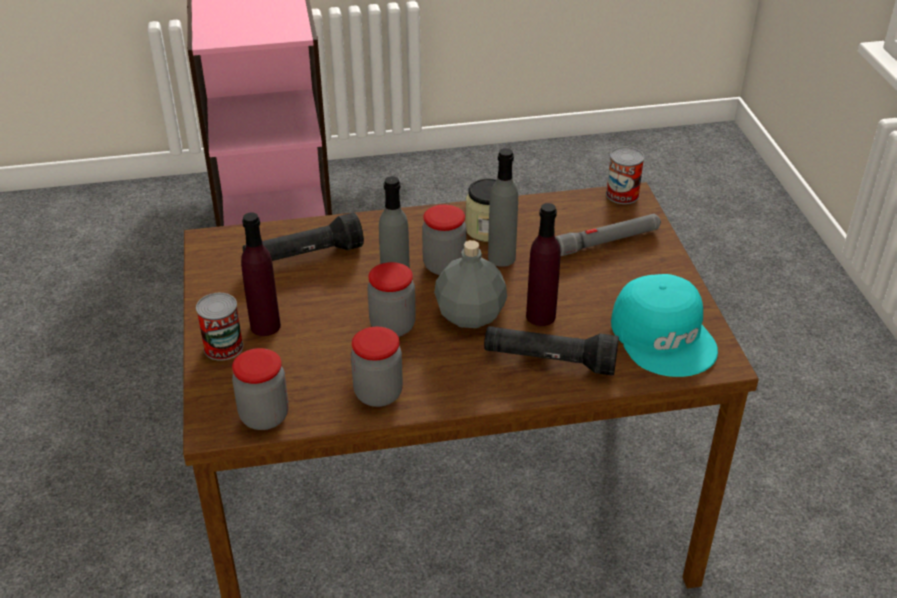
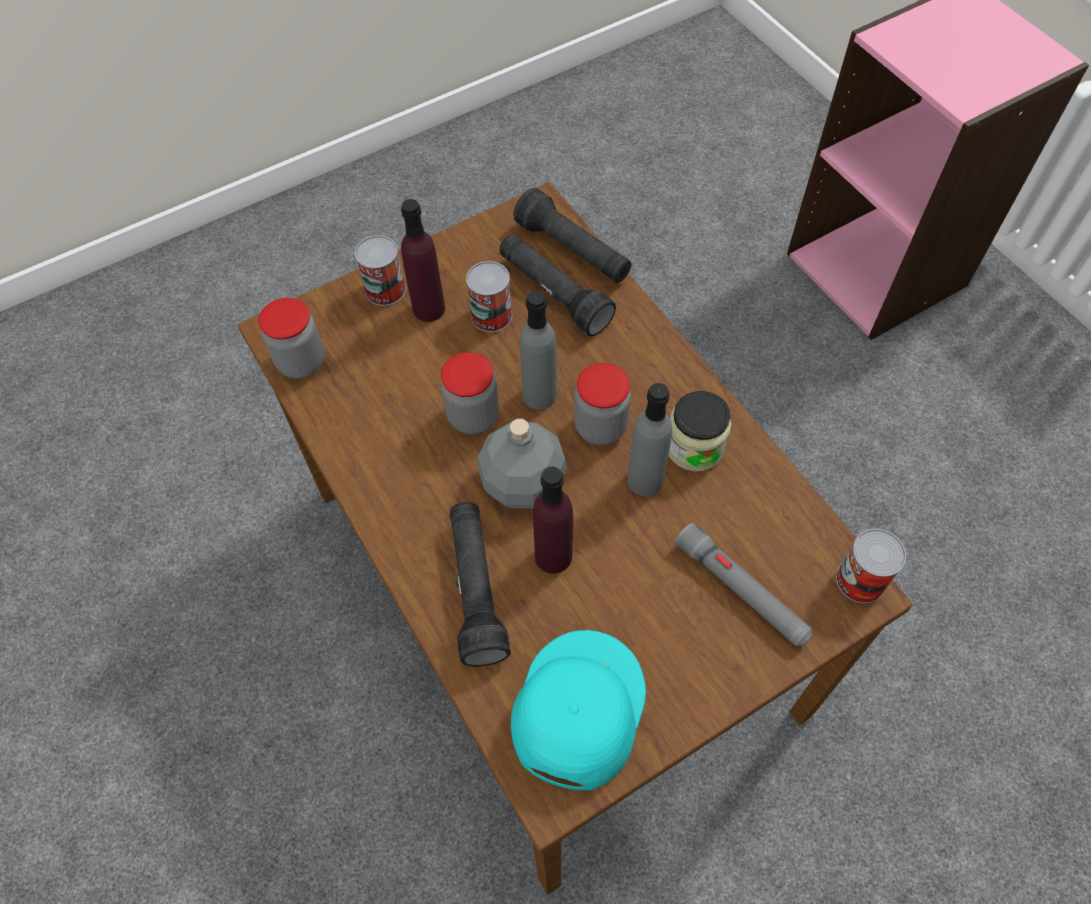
camera: 70 degrees right, 20 degrees up
(269, 236) = (573, 251): none -> black flashlight
(300, 293) = (491, 315): none -> can
(378, 394) = (364, 442): jar -> none
(664, 335) = (576, 709): turquoise cap -> turquoise cap turned 150 degrees clockwise

